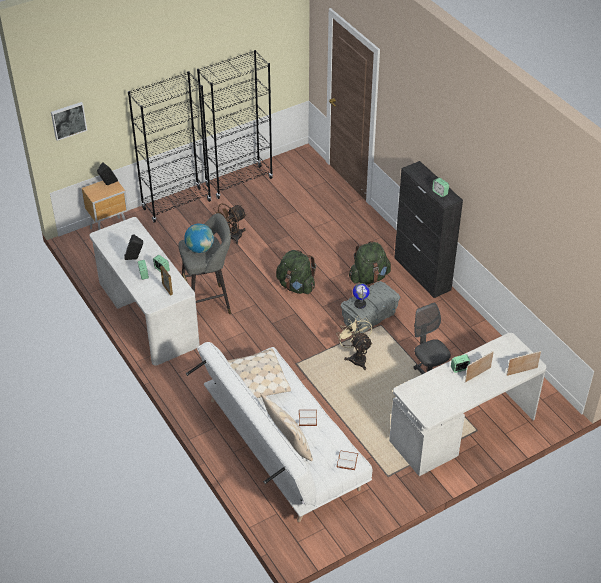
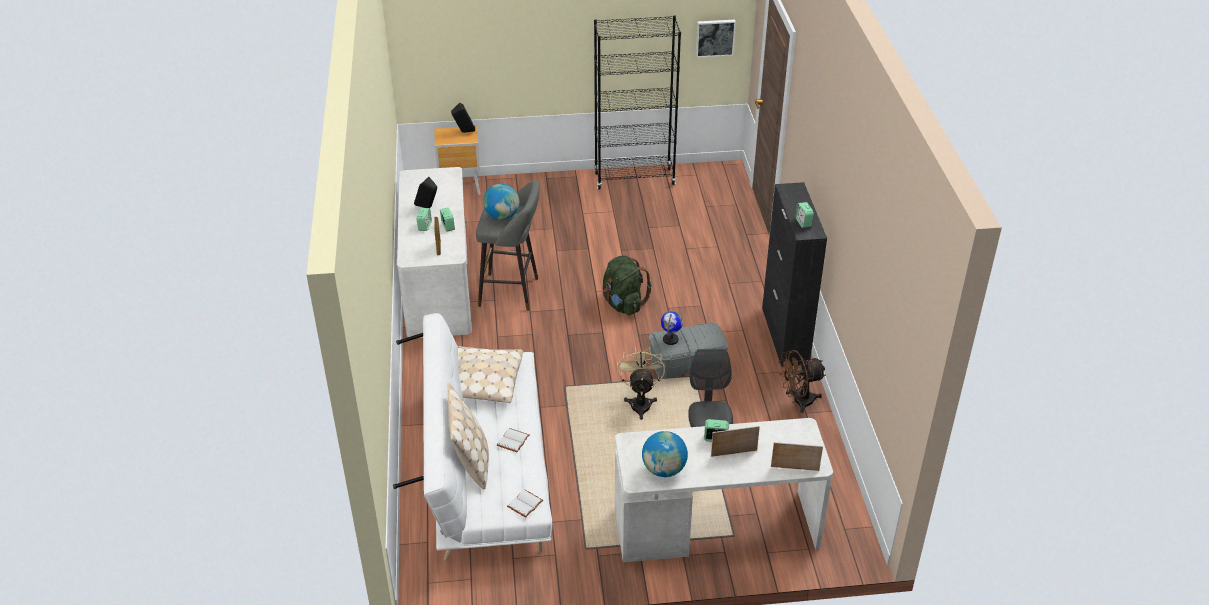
camera: 25 degrees right, 5 degrees down
(68, 120) = (425, 40): picture -> picture (715, 37)
(176, 205) = (549, 183): black bookcase -> none
(231, 237) = (586, 232): brown fan -> brown fan (798, 401)
(369, 277) = (716, 320): green backpack -> none
(441, 402) = (664, 469): none -> globe

